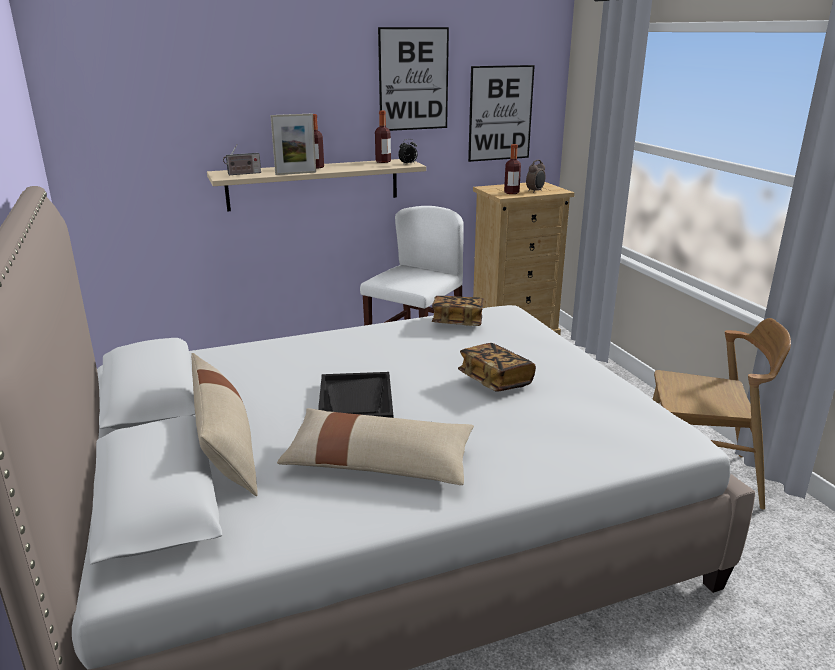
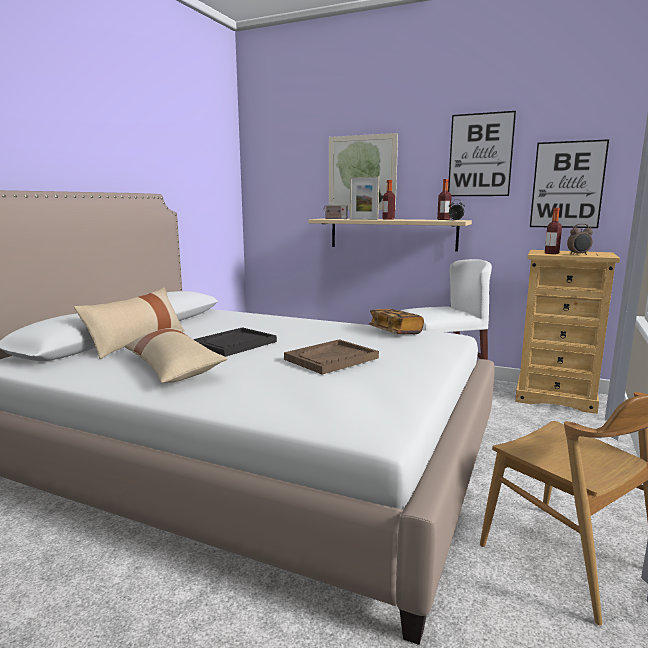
camera: 45 degrees right, 10 degrees down
(262, 102) = (362, 173): none -> picture
(495, 381) = (331, 359): book -> brown tray

